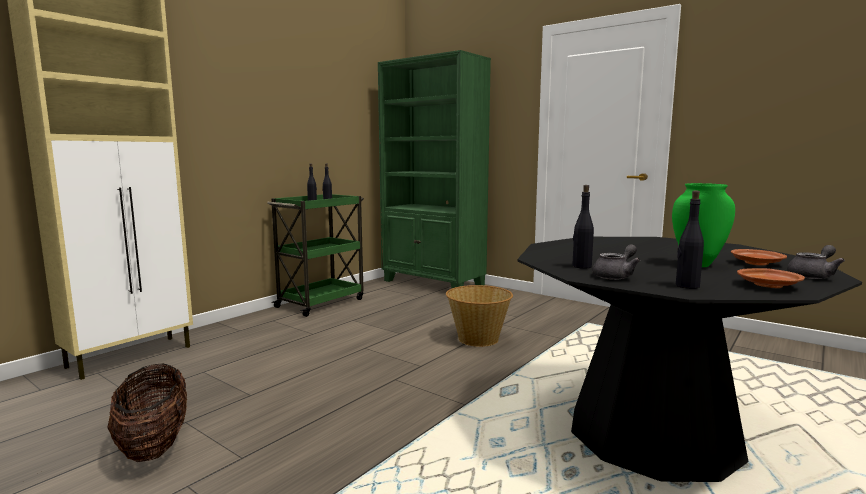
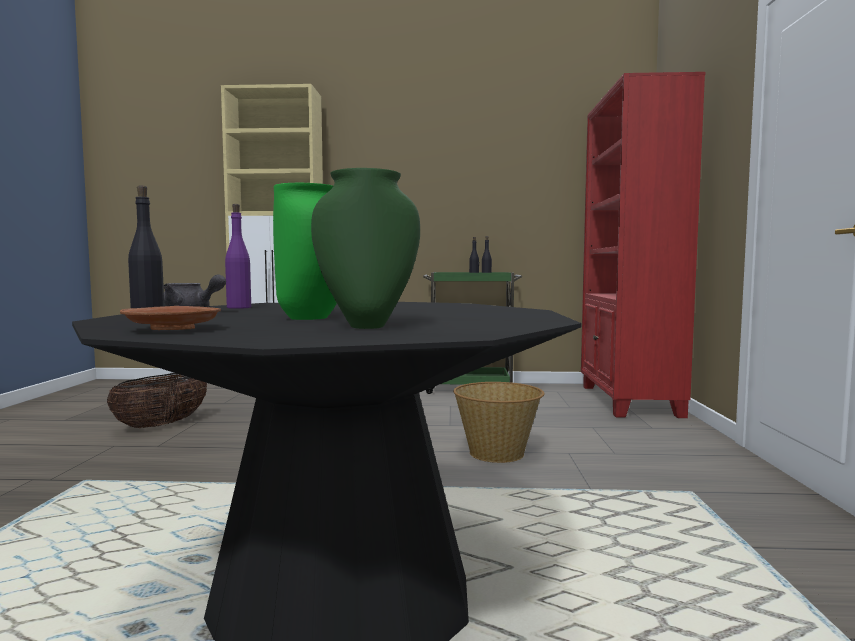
camera: 55 degrees right, 5 degrees down
(433, 283) = (628, 401): green bookcase -> red bookcase
(581, 266) = (239, 307): black bottle -> purple bottle
(756, 263) = (367, 326): brown plate -> green vase
(813, 276) = (284, 337): grey teapot -> none

